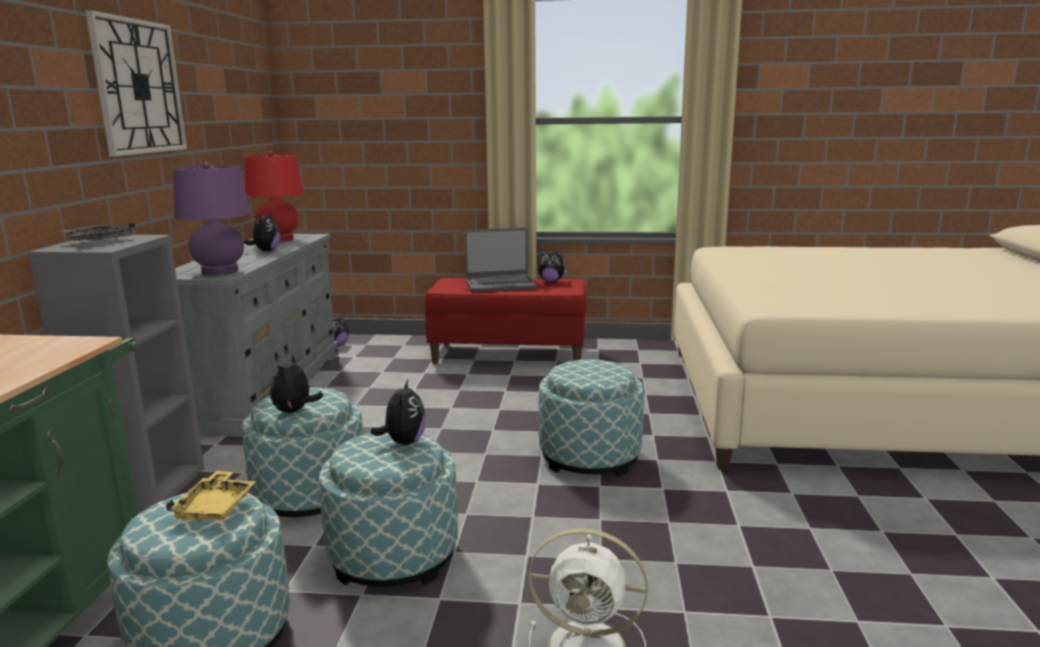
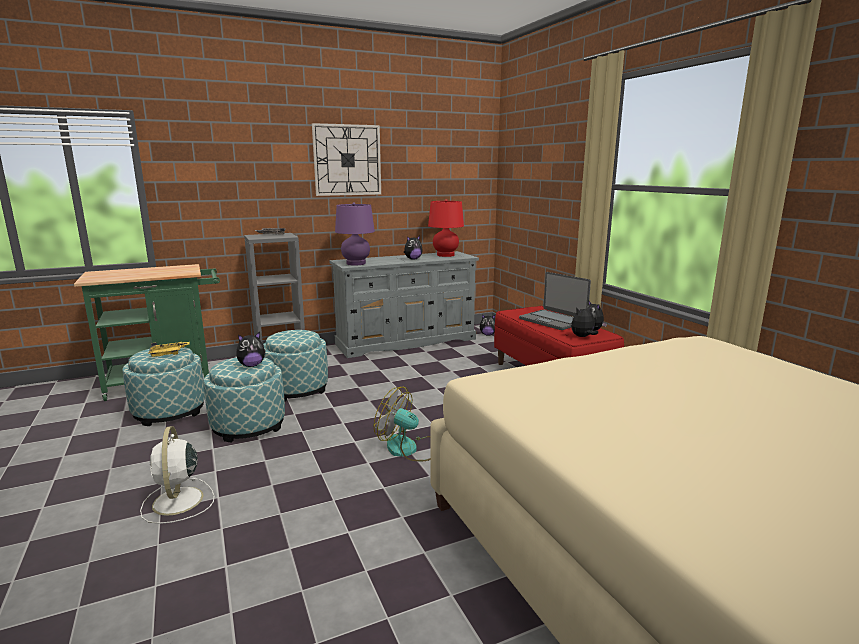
camera: 60 degrees right, 0 degrees up
(294, 411) = (278, 338): plush toy -> plush toy (582, 337)
(590, 456) = (409, 449): ottoman -> fan

